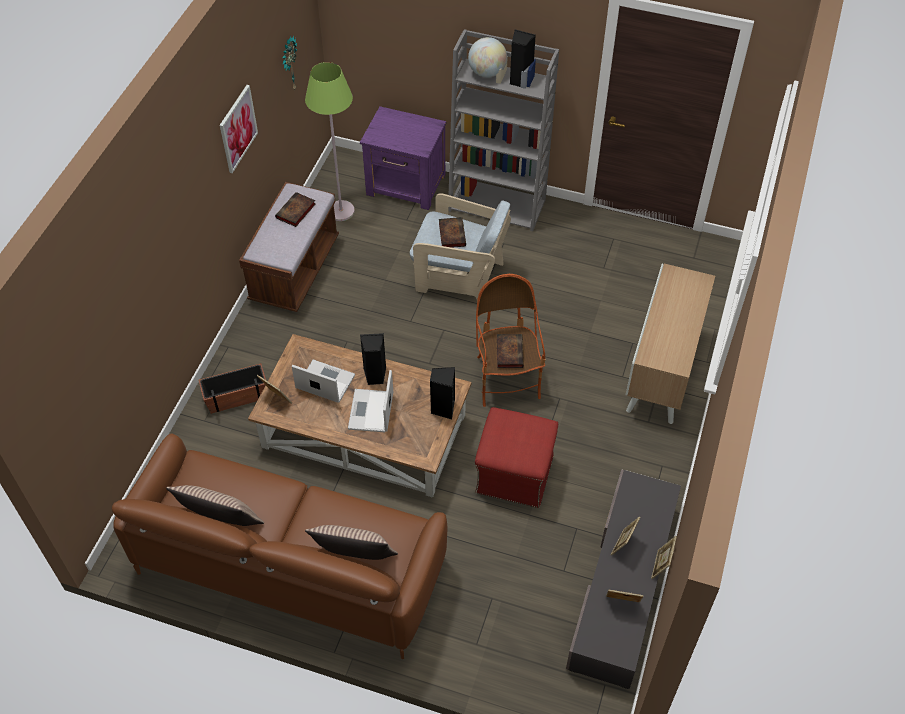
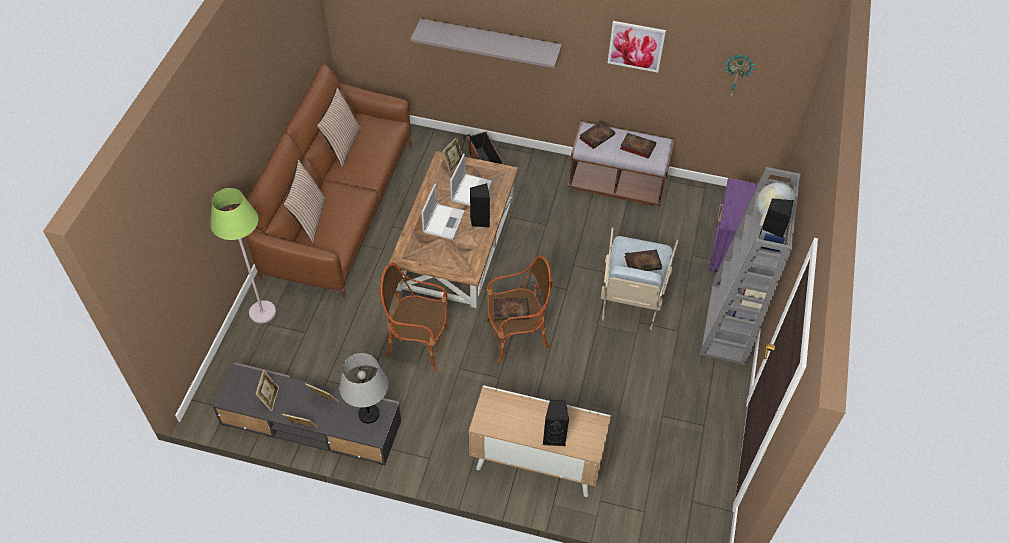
camera: 85 degrees right, 0 degrees up
(161, 281) = (490, 41): none -> grey shelf
(271, 245) = (597, 136): none -> book
(341, 211) = (692, 208): green floor lamp -> green floor lamp (262, 312)
(371, 412) = (444, 221): laptop -> laptop turned 105 degrees clockwise
(443, 408) = (449, 266): black speaker -> black speaker (554, 436)
(513, 474) = (418, 344): red ottoman -> armchair
(639, 498) = (368, 414): none -> grey table lamp

